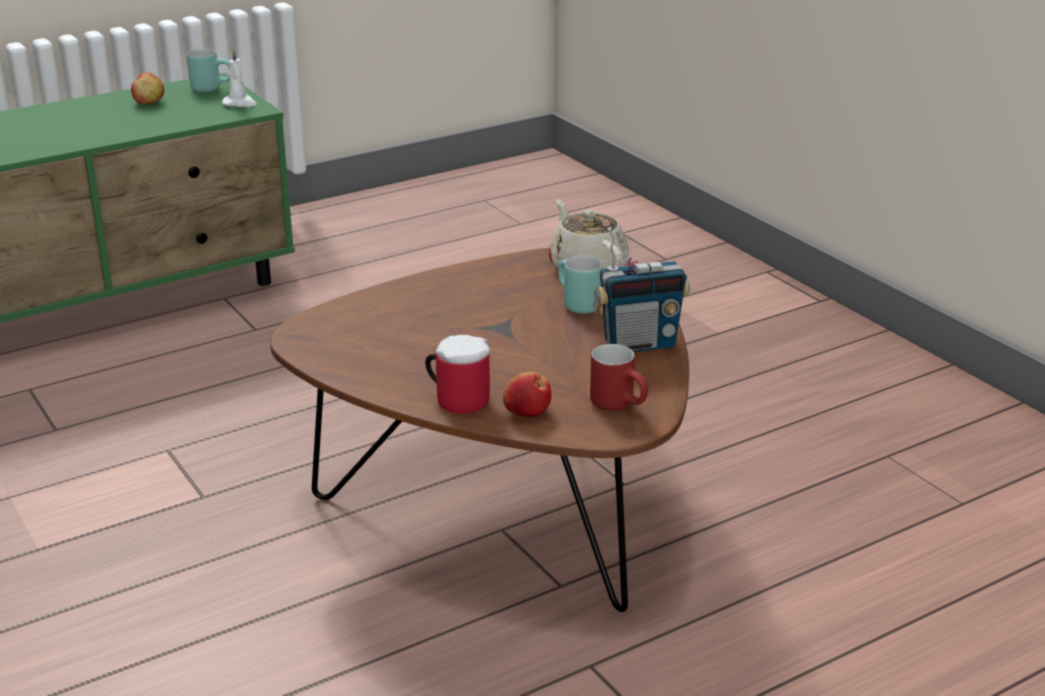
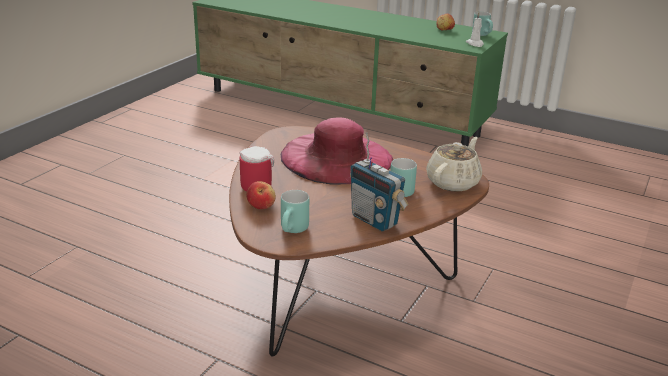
camera: 60 degrees right, 0 degrees up
(435, 320) = (336, 157): none -> pink hat
(621, 405) = (294, 231): red mug -> turquoise mug

